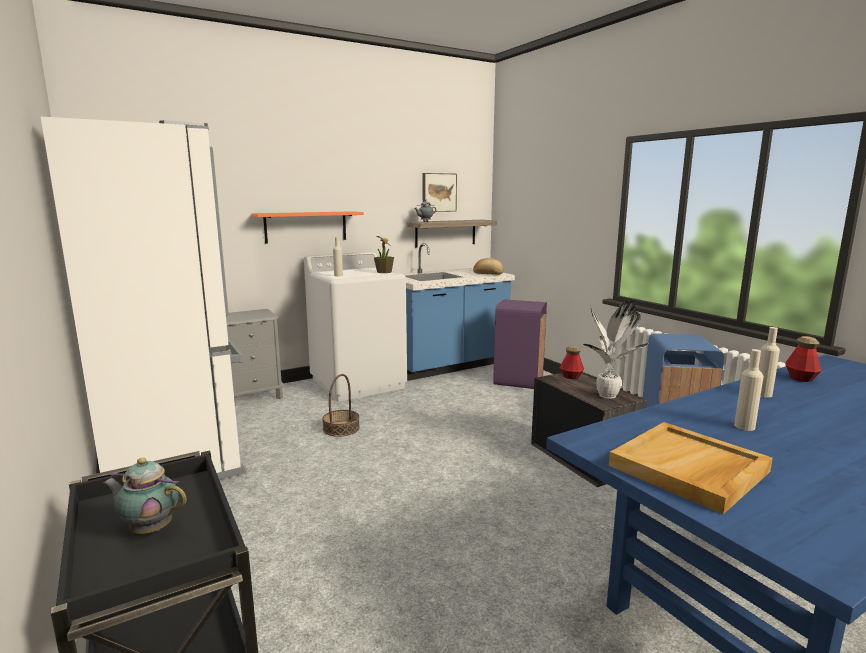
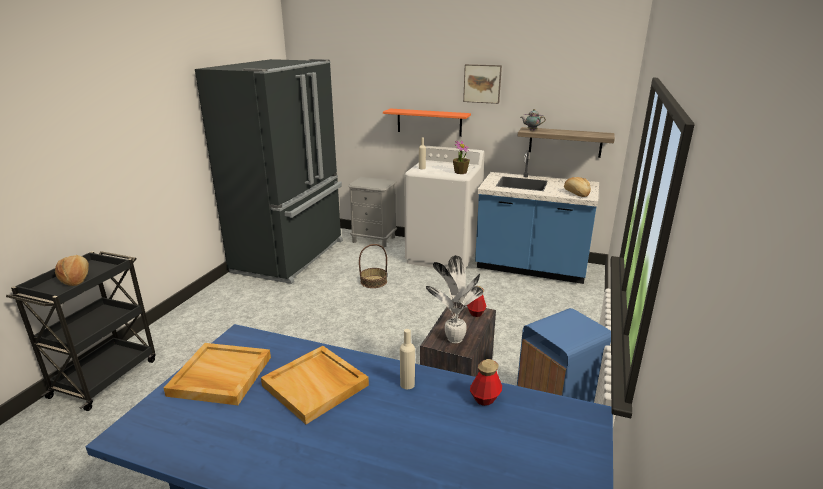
camera: 50 degrees right, 10 degrees up
(149, 529) = (76, 278): teapot -> bread
(173, 450) = (291, 256): white fridge -> black fridge
(438, 192) = (561, 101): picture -> picture (482, 83)
(518, 381) = (556, 305): purple trash can -> none
(744, 426) = (316, 385): beige bottle -> beige tray

